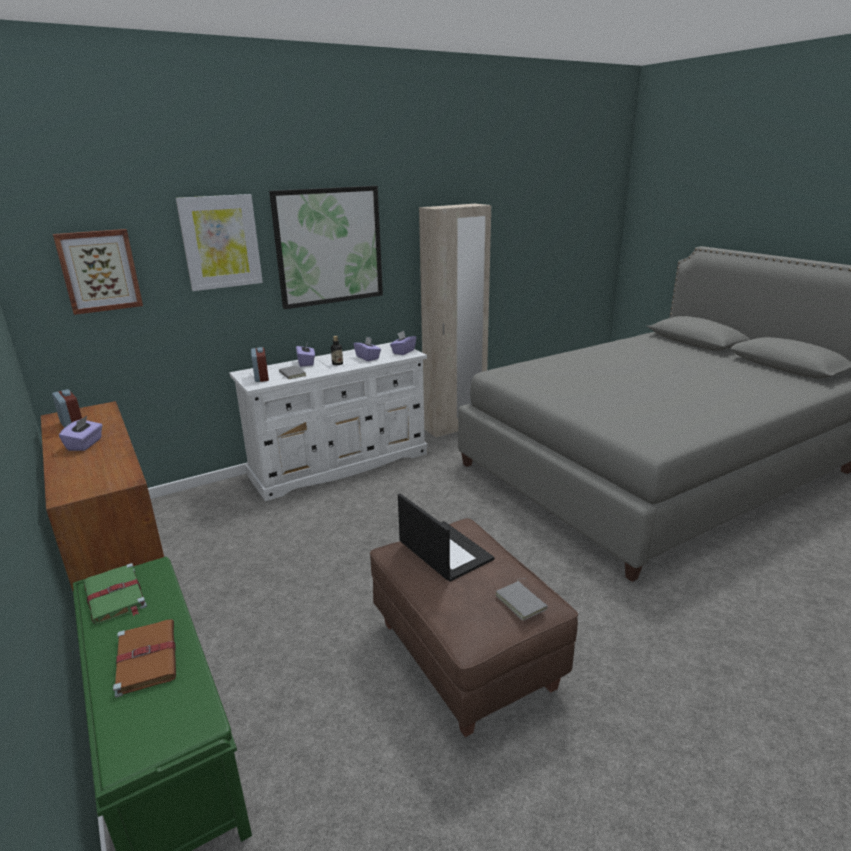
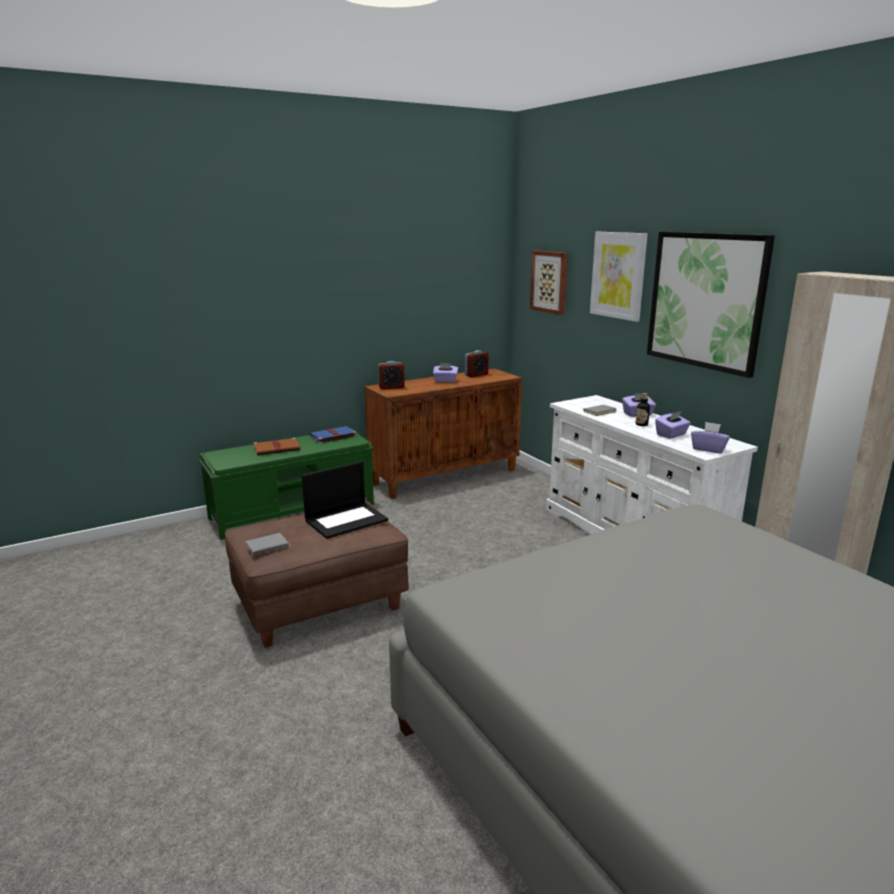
camera: 90 degrees right, 5 degrees down
(115, 596) = (332, 436): green book -> blue book
(261, 377) = (585, 404): alarm clock -> alarm clock (391, 387)

